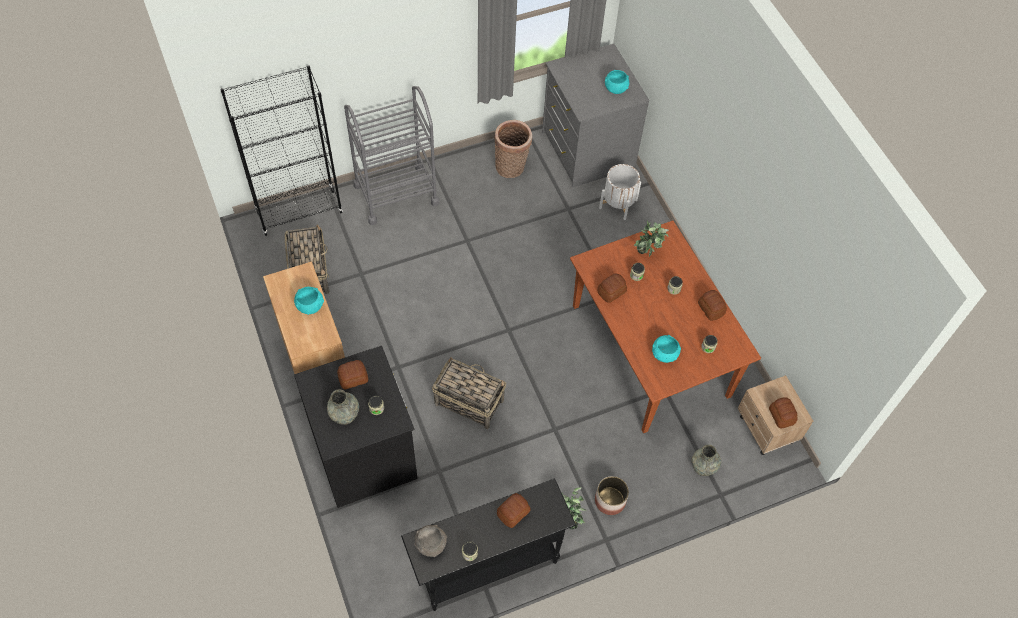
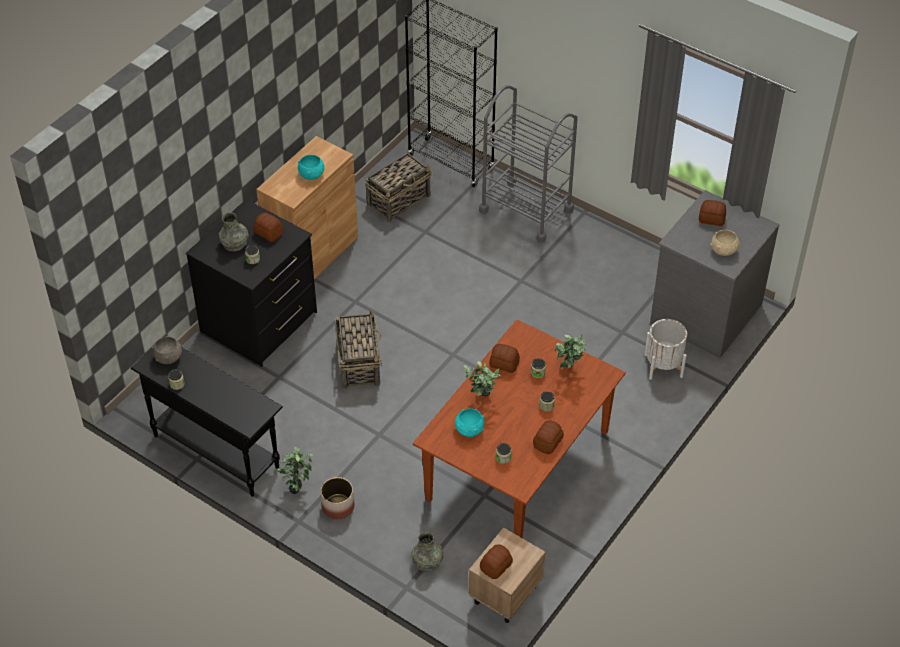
camera: 60 degrees right, 10 degrees down
(512, 167) = (630, 270): basket -> none
(513, 513) = (231, 394): bread -> bread (712, 219)
(616, 88) = (724, 250): turquoise bowl -> beige bowl
(637, 327) = (482, 398): none -> potted plant

